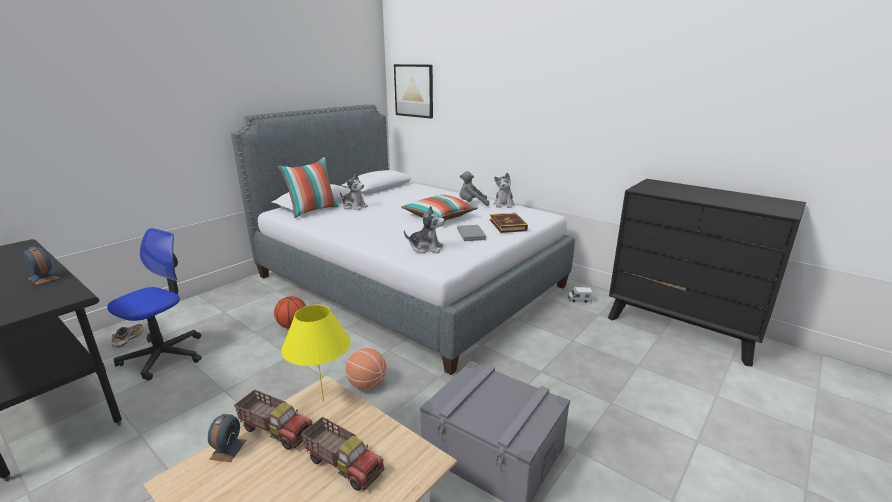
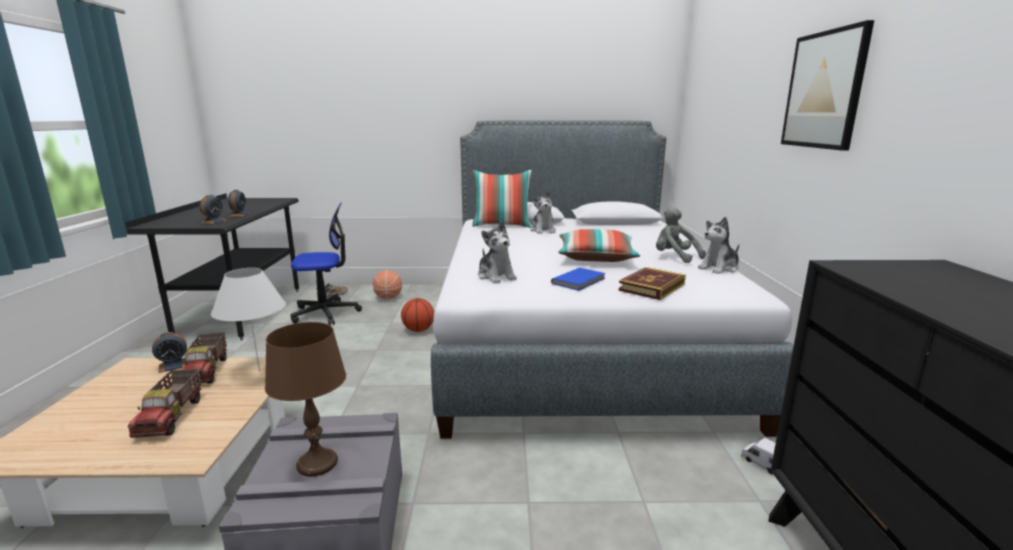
camera: 50 degrees right, 5 degrees down
(43, 296) = (213, 221): none -> alarm clock
(323, 401) = (259, 371): yellow table lamp -> white table lamp
(367, 384) = (373, 400): basketball -> basketball (388, 298)
(414, 91) = (699, 103): picture -> picture (824, 90)
(472, 234) = (580, 281): grey book -> blue book
(498, 406) = (318, 463): none -> brown table lamp

